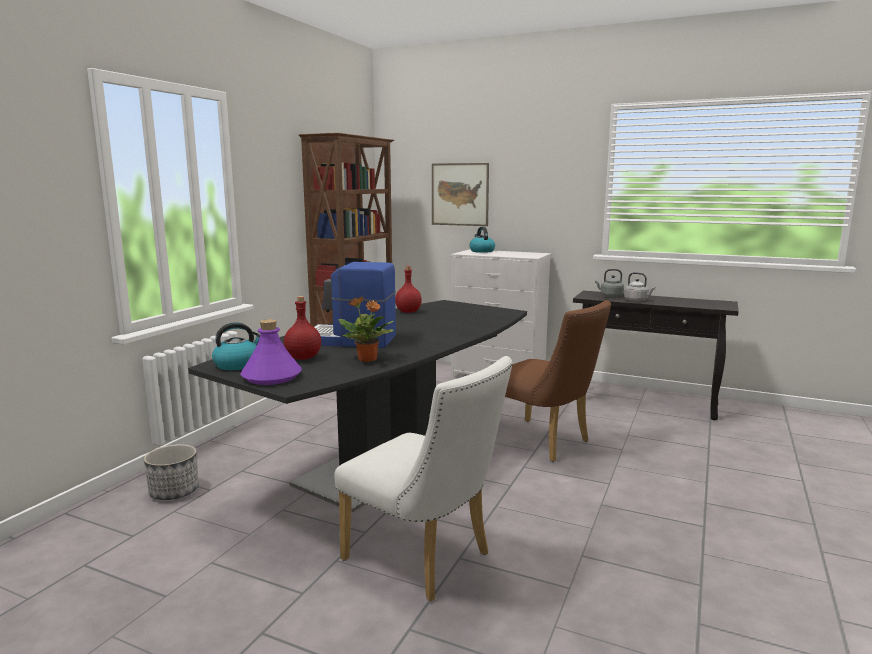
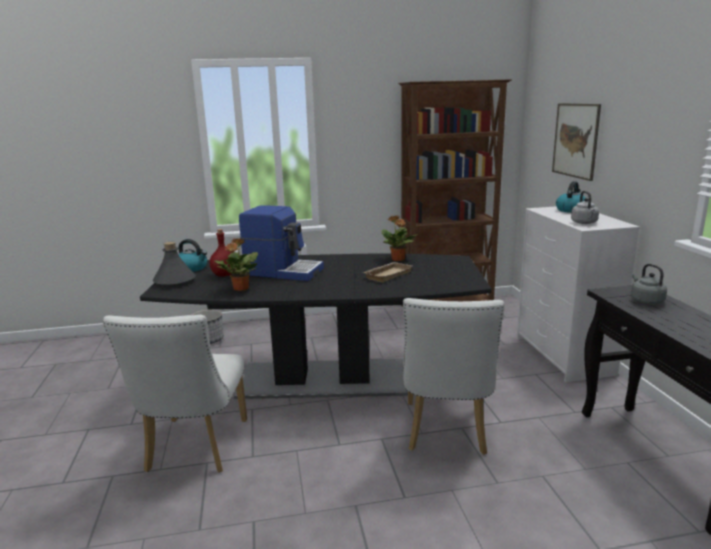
camera: 55 degrees right, 5 degrees up
(272, 377) = (174, 282): purple bottle -> grey bottle
(350, 340) = (284, 271): coffee machine -> coffee machine turned 135 degrees clockwise
(408, 312) = (398, 259): red bottle -> potted plant
(440, 321) = (387, 274): none -> beige tray
(545, 443) = (446, 432): brown chair -> white chair
(637, 300) = (656, 317): grey kettle -> grey kettle (584, 223)

